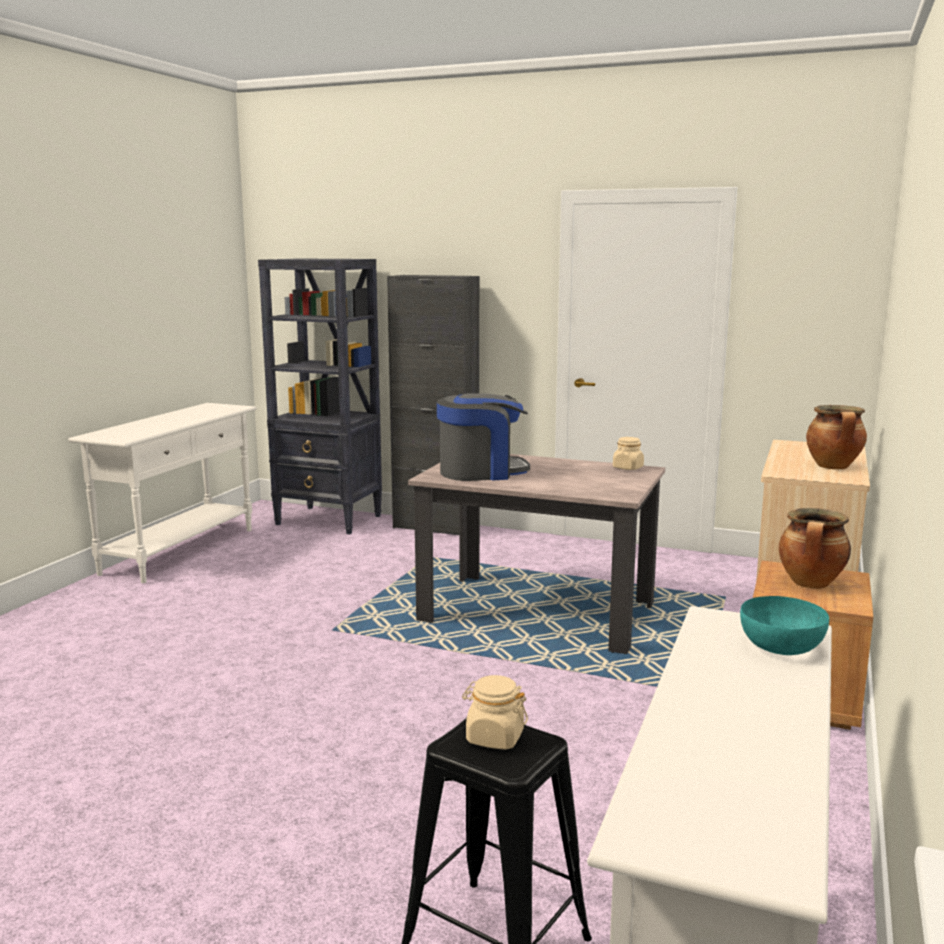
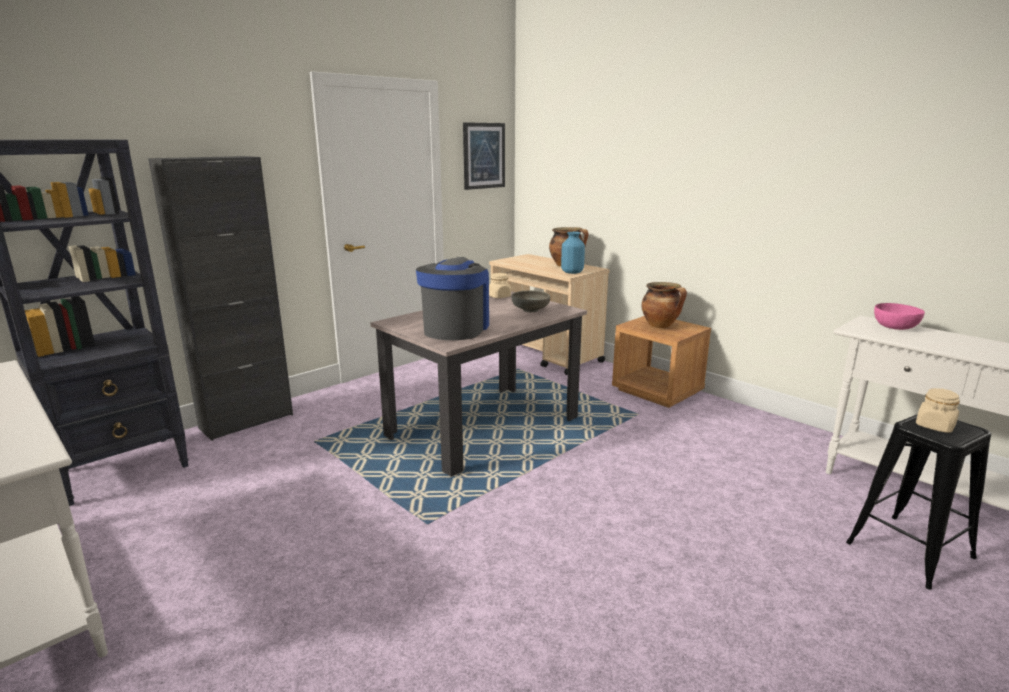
camera: 65 degrees left, 5 degrees up
(593, 484) = (530, 310): none -> grey bowl
(782, 647) = (895, 327): turquoise bowl -> pink bowl
(796, 473) = (572, 272): none -> blue vase
(815, 288) = (483, 156): none -> picture

